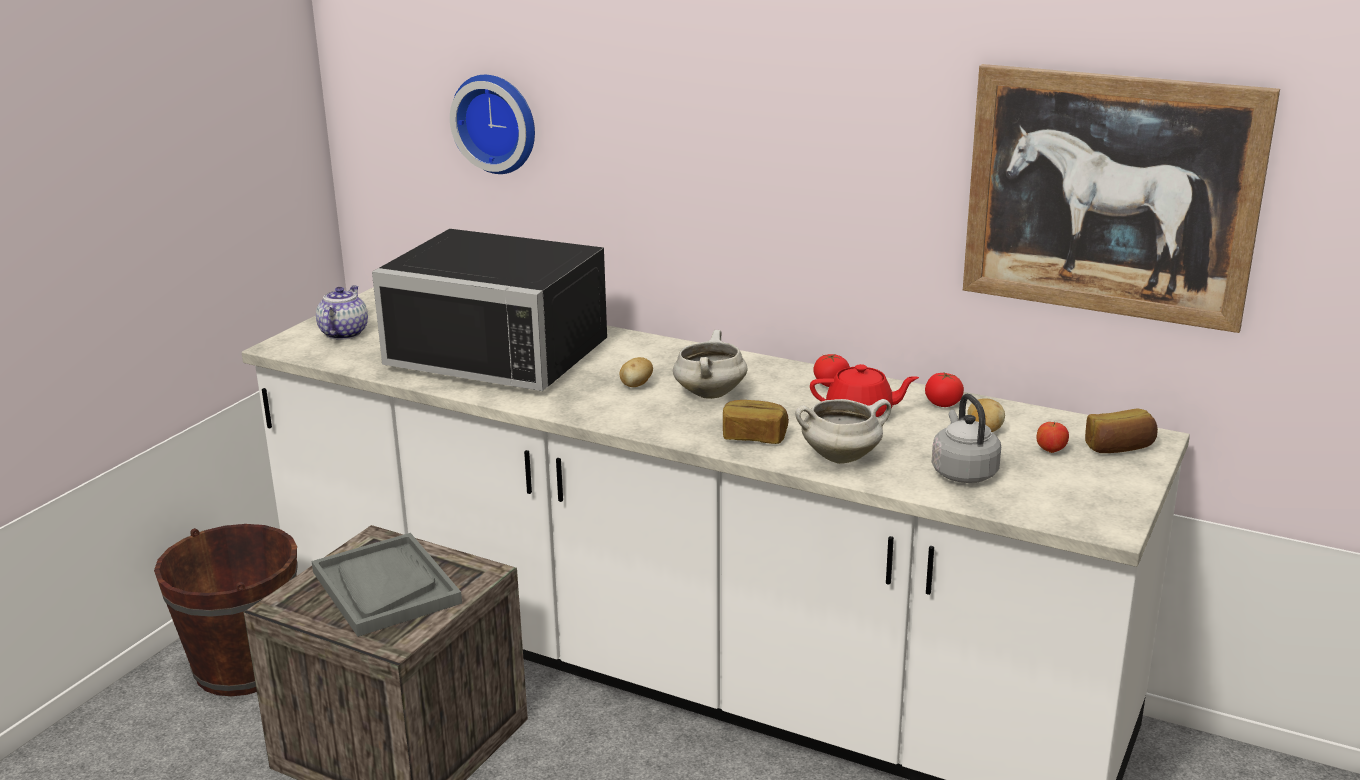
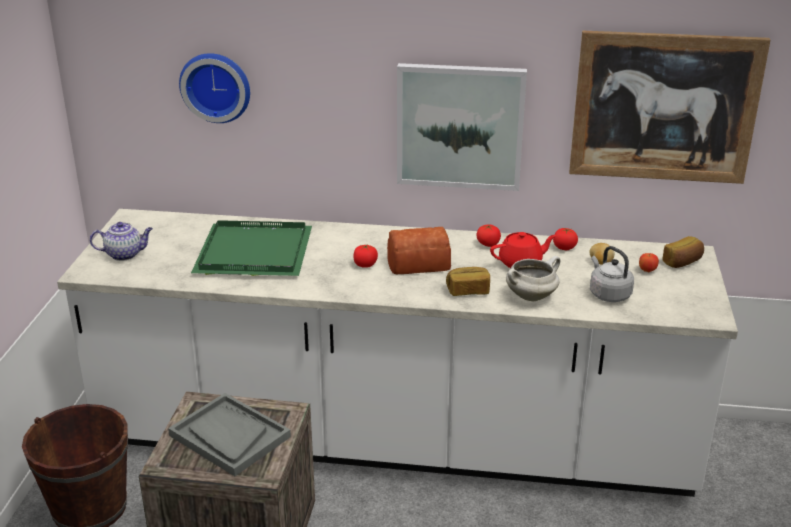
camera: 20 degrees left, 5 degrees up
(344, 333) = (125, 254): teapot -> teapot turned 90 degrees clockwise
(506, 351) = (256, 252): black microwave -> green tray
(636, 385) = (365, 265): potato -> tomato
(709, 393) = (417, 263): white cooking pot -> bread
(808, 203) = (460, 126): none -> picture

